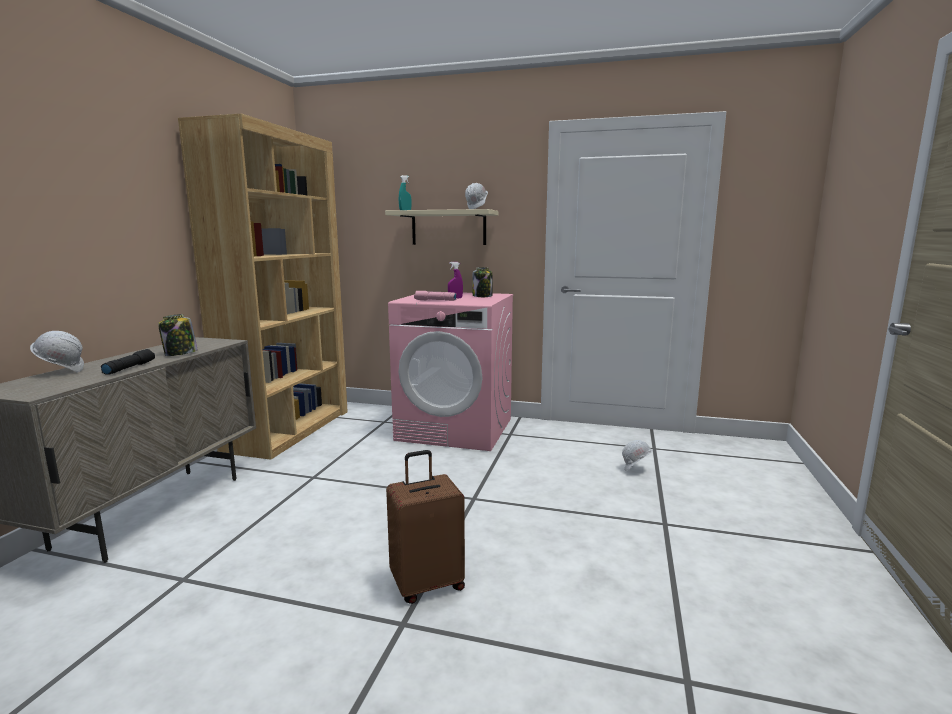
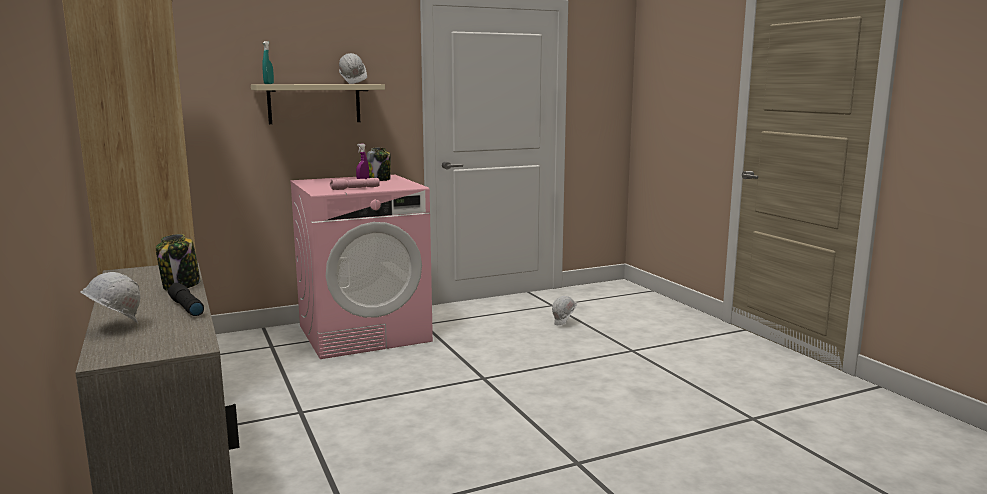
camera: 40 degrees left, 0 degrees up
(427, 584) = (551, 438): brown suitcase -> none

